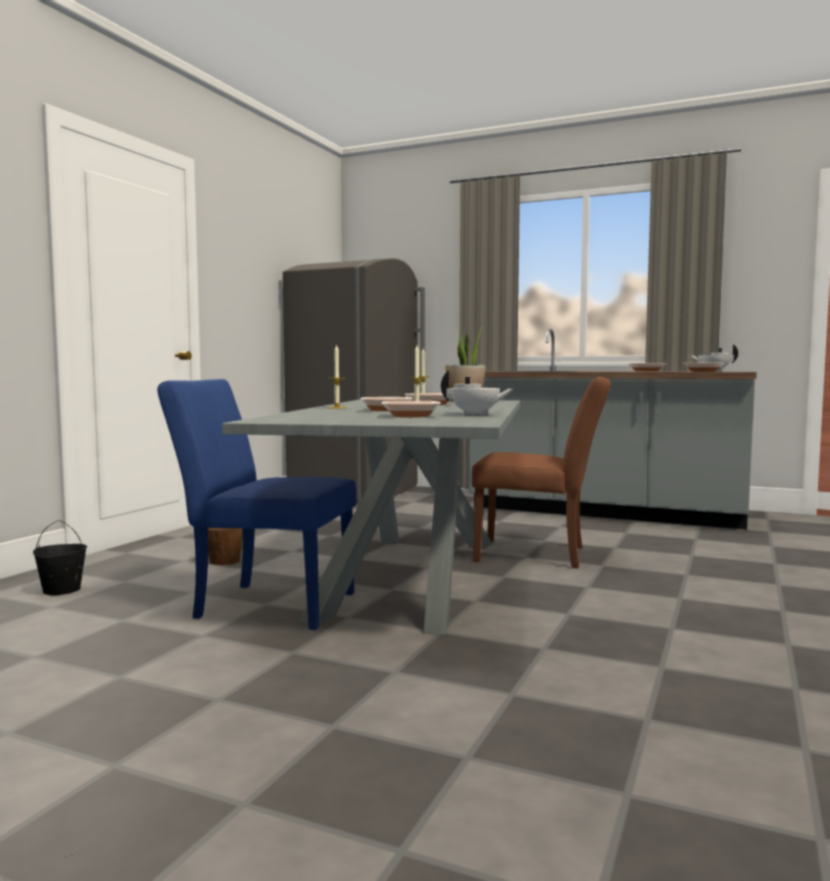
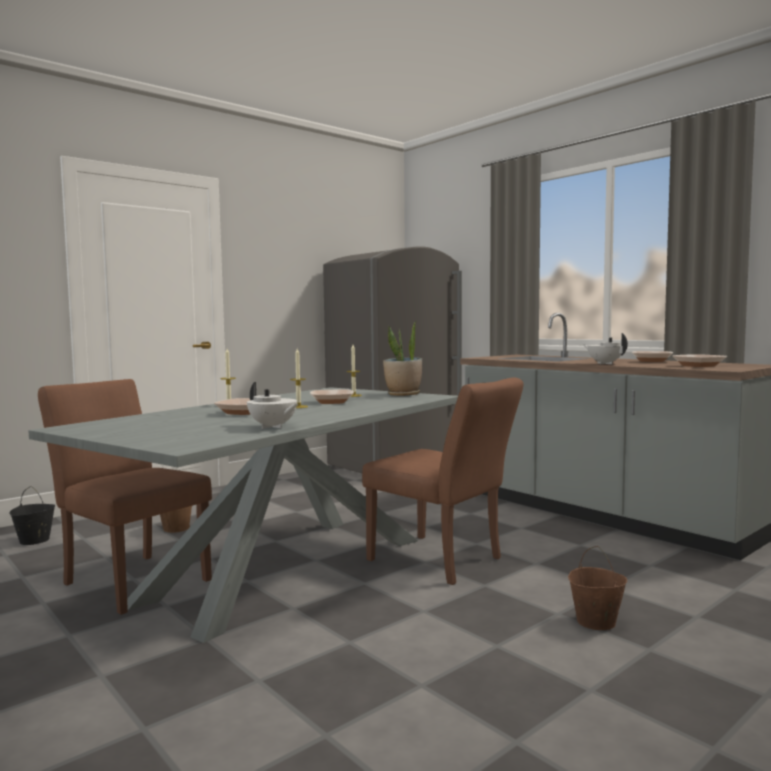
camera: 25 degrees right, 0 degrees up
(264, 604) = (130, 579): blue chair -> brown chair
(411, 416) = (206, 427): bowl -> none
(713, 371) = (727, 364): white teapot -> white teapot (605, 363)
(719, 575) = (595, 622): none -> brown bucket

